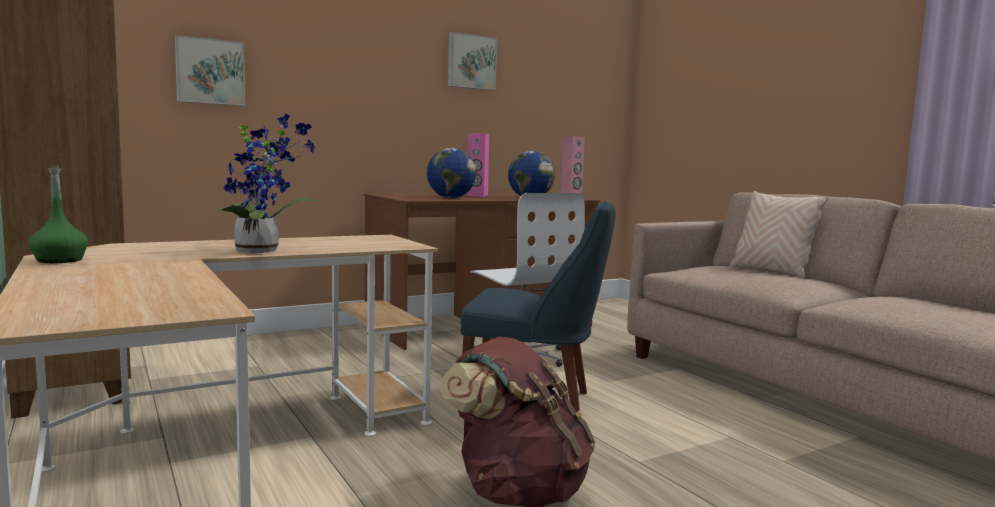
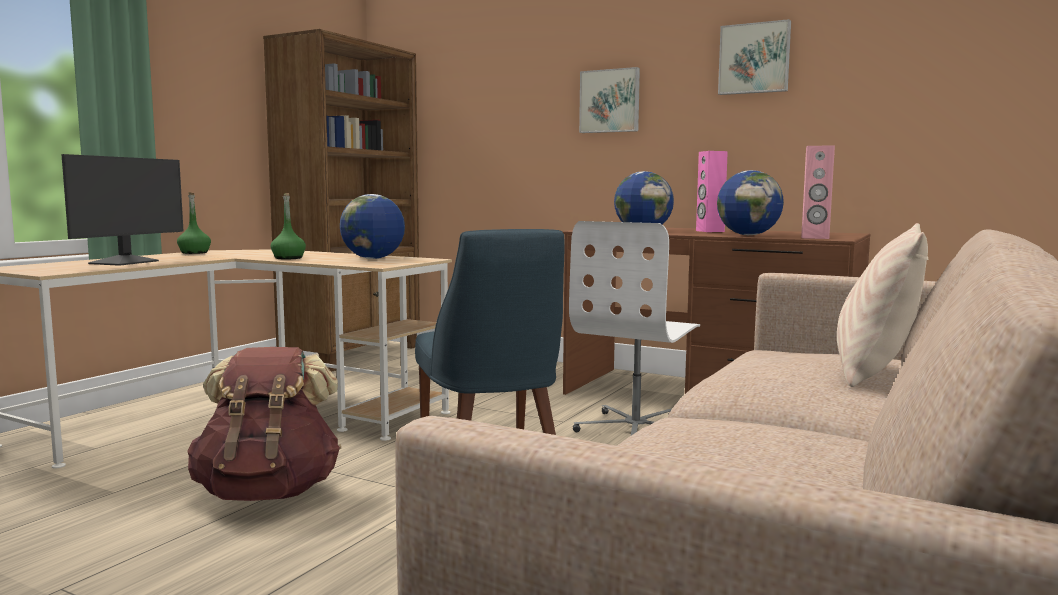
camera: 60 degrees right, 0 degrees up
(135, 283) = (125, 262): none -> monitor
(210, 72) = (486, 114): picture -> picture (610, 101)
(262, 251) = (288, 258): potted plant -> green bottle
(338, 241) = (373, 258): none -> globe

